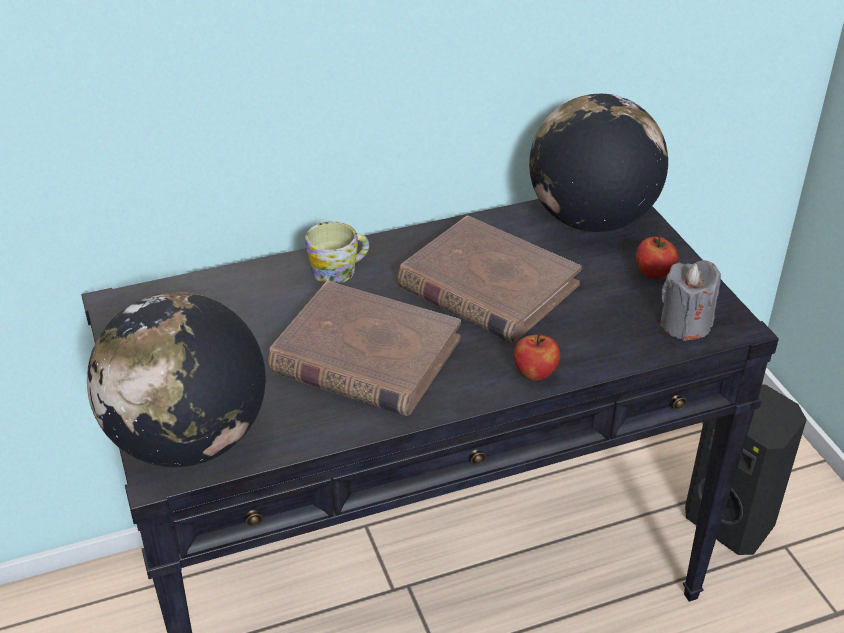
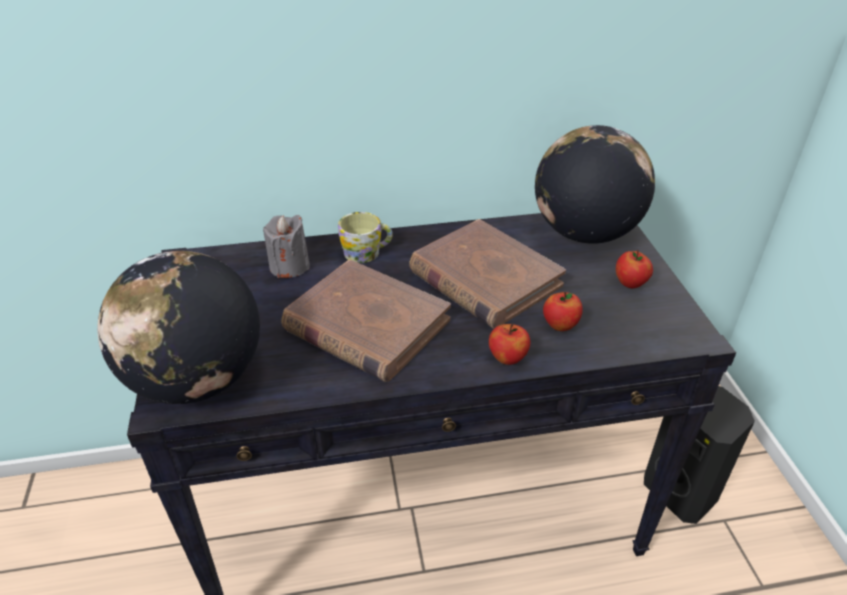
camera: 10 degrees right, 0 degrees up
(585, 330) = (560, 325): none -> apple
(685, 324) = (651, 330): grey candle -> grey candle (289, 266)

